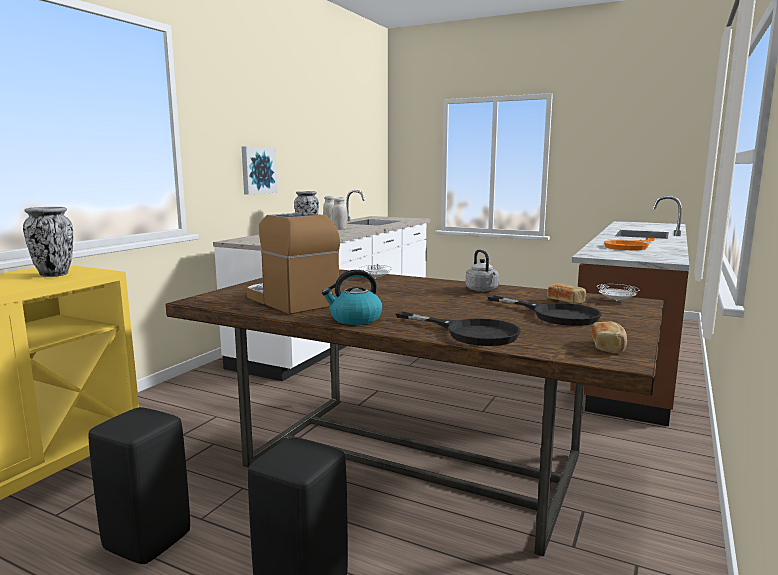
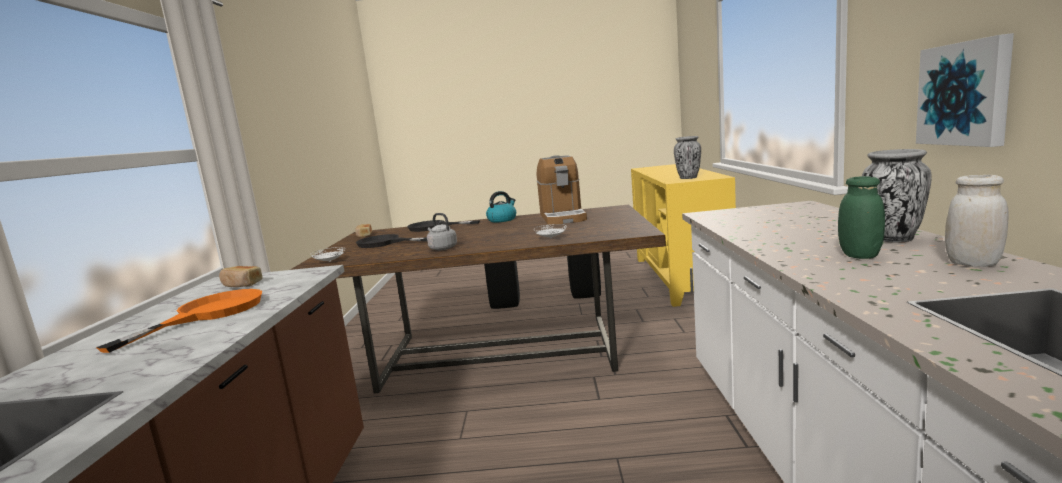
camera: 155 degrees right, 0 degrees up
(291, 301) = (562, 217): coffee machine -> coffee machine turned 60 degrees clockwise
(340, 229) = (859, 255): white jar -> green jar
(566, 301) = (372, 253): bread -> bread (241, 285)

